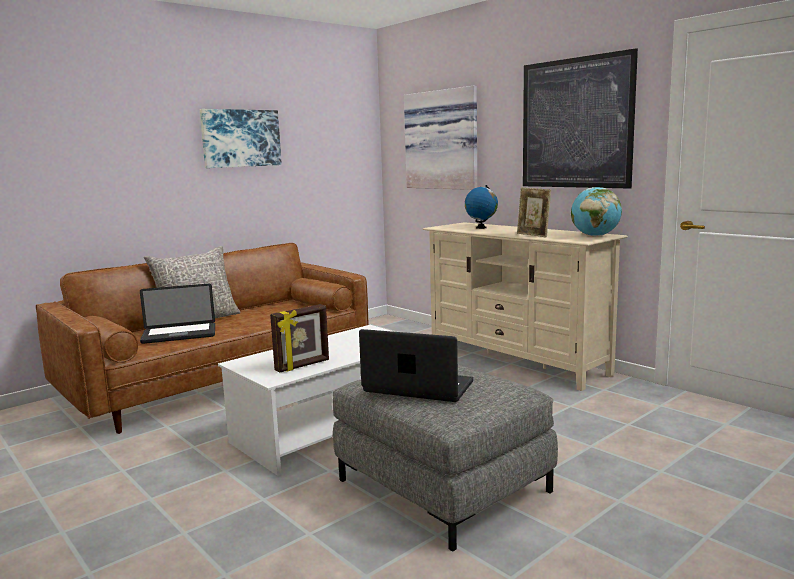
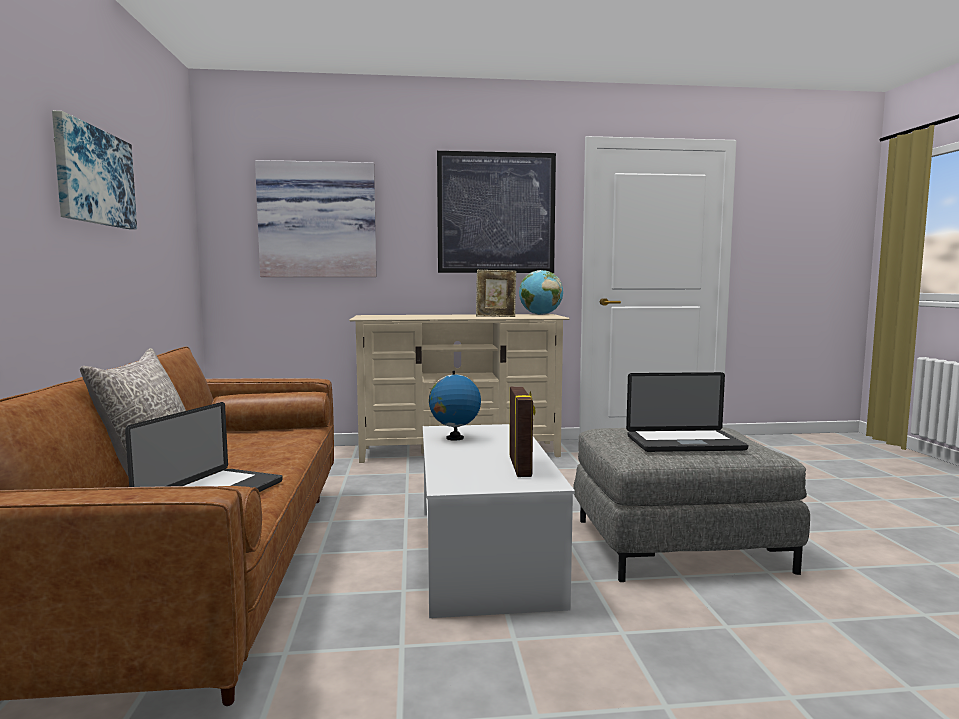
camera: 55 degrees left, 5 degrees down
(418, 387) = (684, 443): laptop -> laptop turned 150 degrees counterclockwise
(481, 228) = (410, 316): globe -> globe (454, 438)

